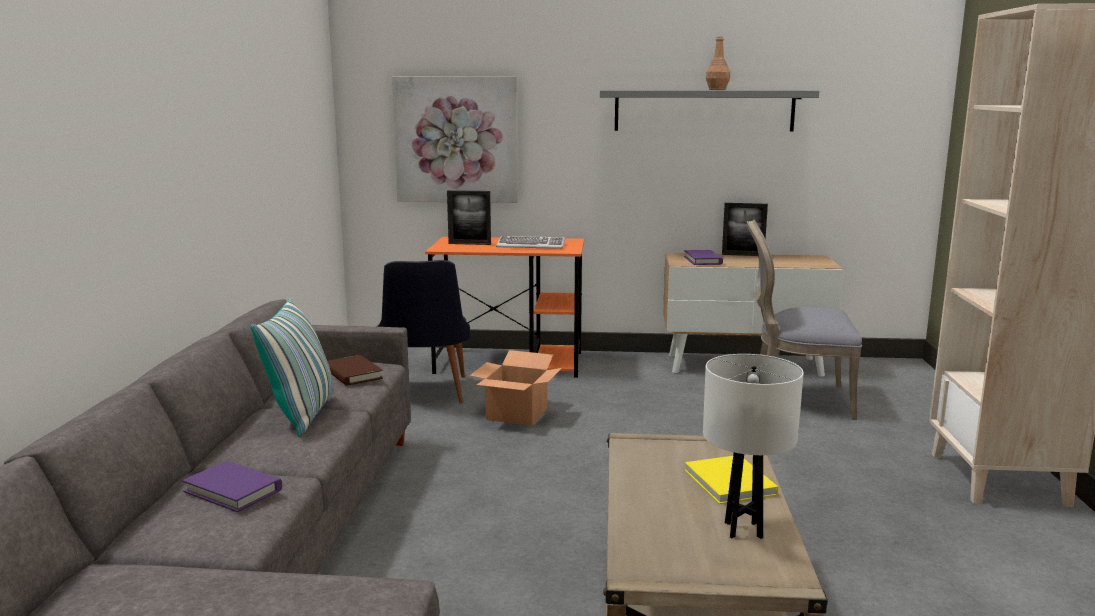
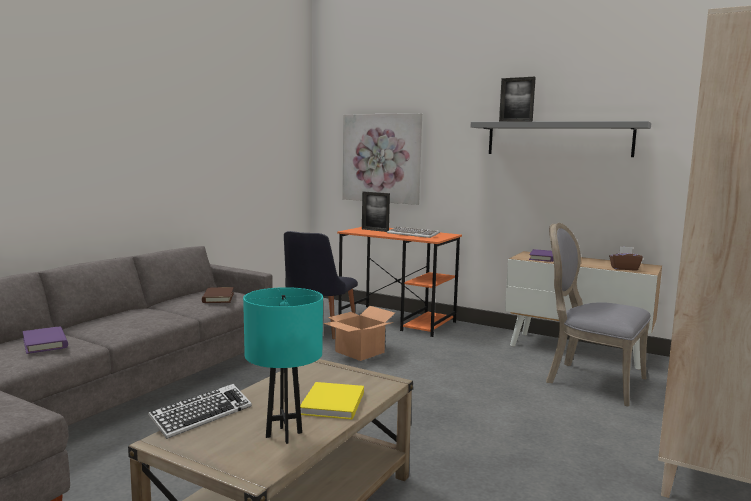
camera: 25 degrees right, 5 degrees down
(302, 414) = (153, 313): pillow -> none
(624, 533) = (201, 416): none -> keyboard
(717, 89) = (564, 121): brown bottle -> none
(743, 255) = (584, 258): picture frame -> picture frame (515, 121)
(744, 530) = (284, 435): white table lamp -> turquoise table lamp
(802, 264) = (624, 268): none -> brown tissue box

